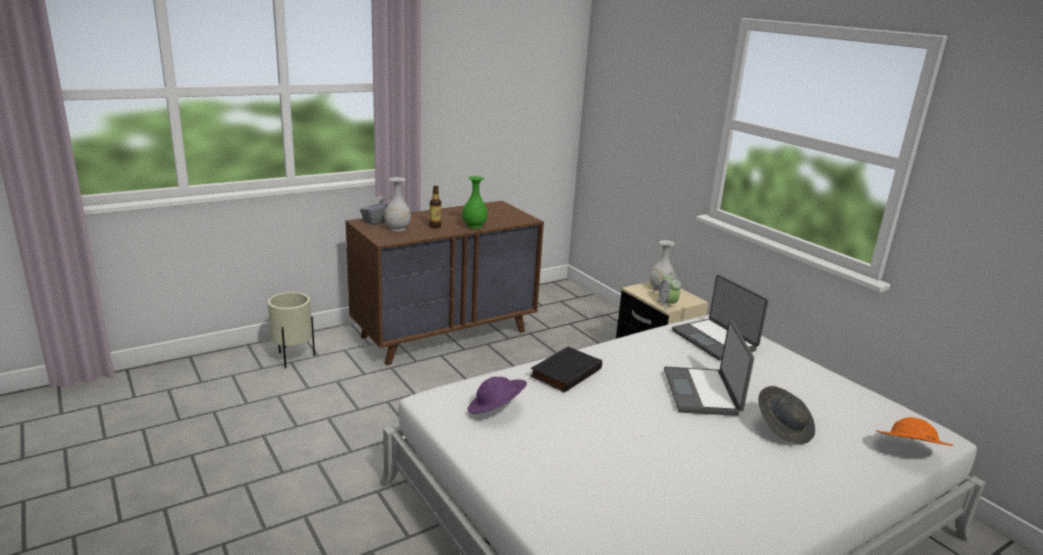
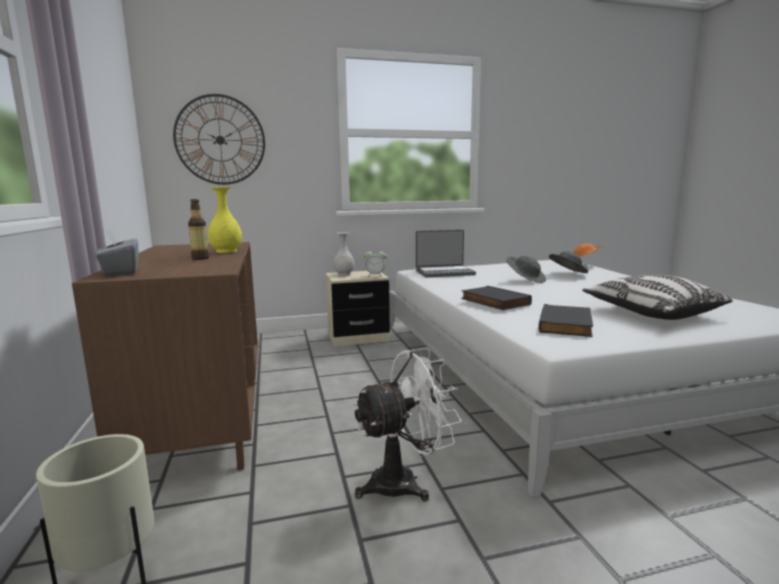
camera: 70 degrees left, 10 degrees down
(387, 426) = (404, 482): none -> white fan
(397, 229) = (178, 267): white vase -> none
(474, 226) = (227, 251): green vase -> yellow vase
(496, 410) = (567, 325): purple hat -> black book
(575, 470) = (651, 313): none -> pillow
(628, 109) = (220, 140): none -> wall clock
(702, 392) = (525, 280): laptop -> grey hat

